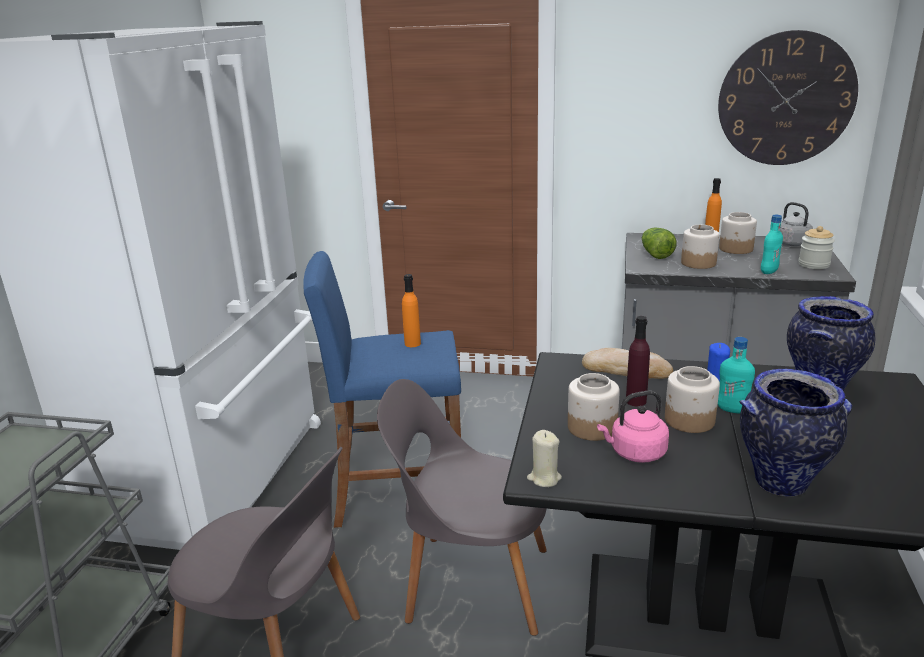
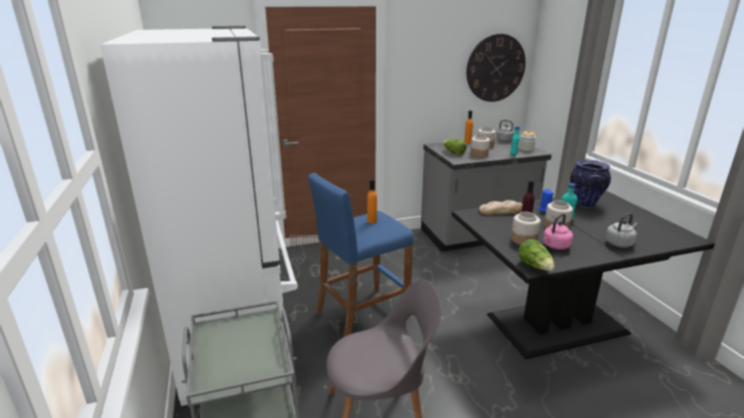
camera: 30 degrees left, 0 degrees up
(471, 582) = (444, 346): grey chair -> none
(544, 478) = (535, 266): beige candle -> lettuce
(782, 482) = (619, 243): vase -> grey kettle

